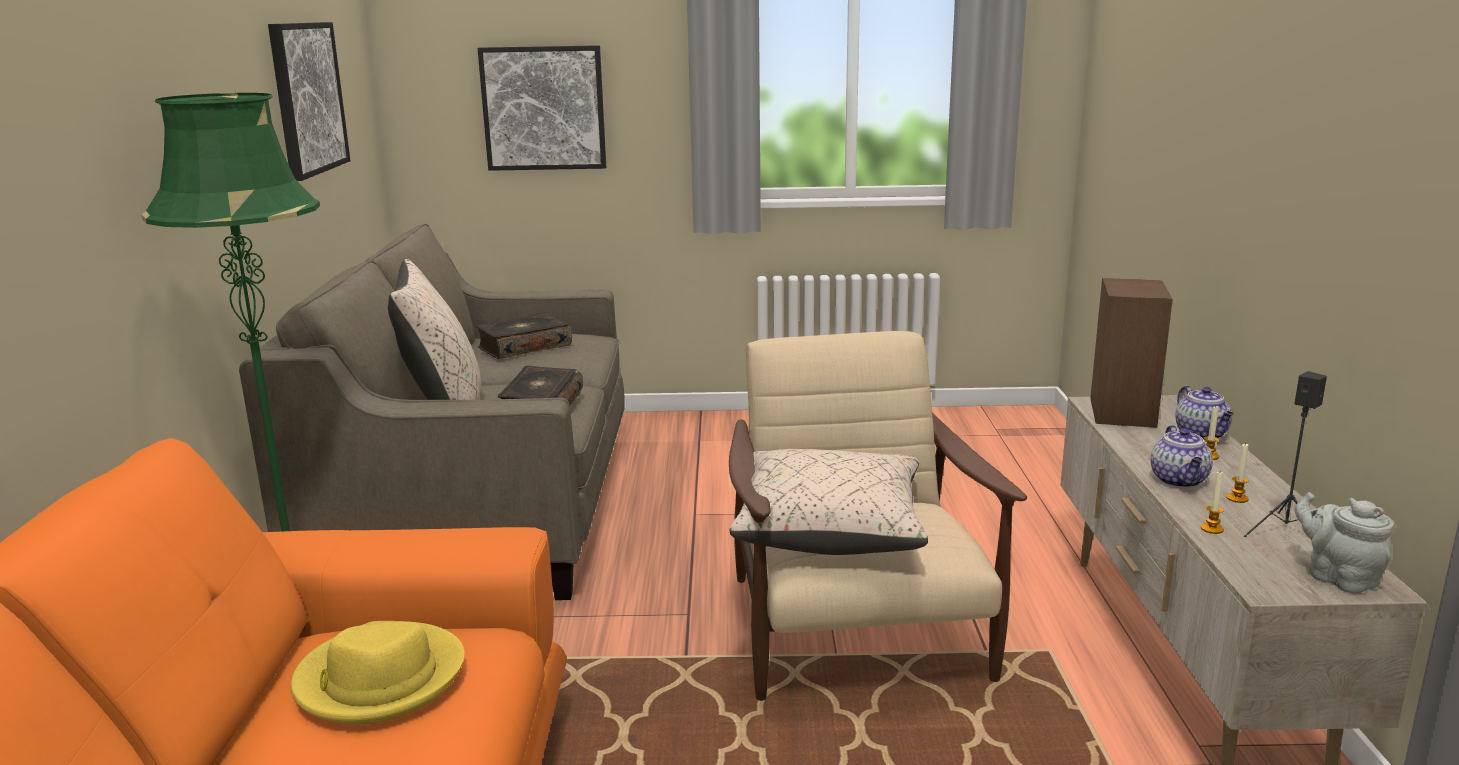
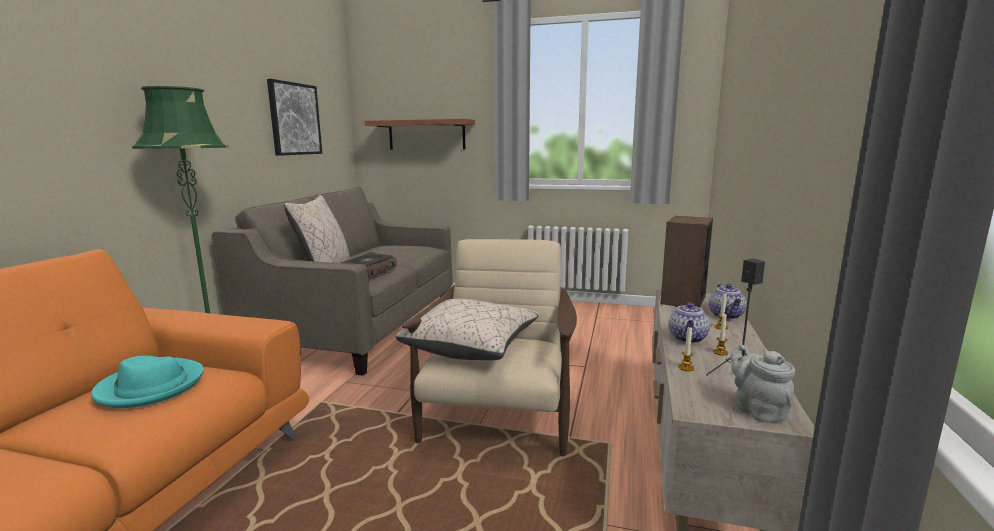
camera: 15 degrees right, 5 degrees down
(379, 679) = (151, 387): yellow hat -> turquoise hat
(524, 347) = (393, 249): book -> none
(544, 108) = (426, 135): picture -> shelf

